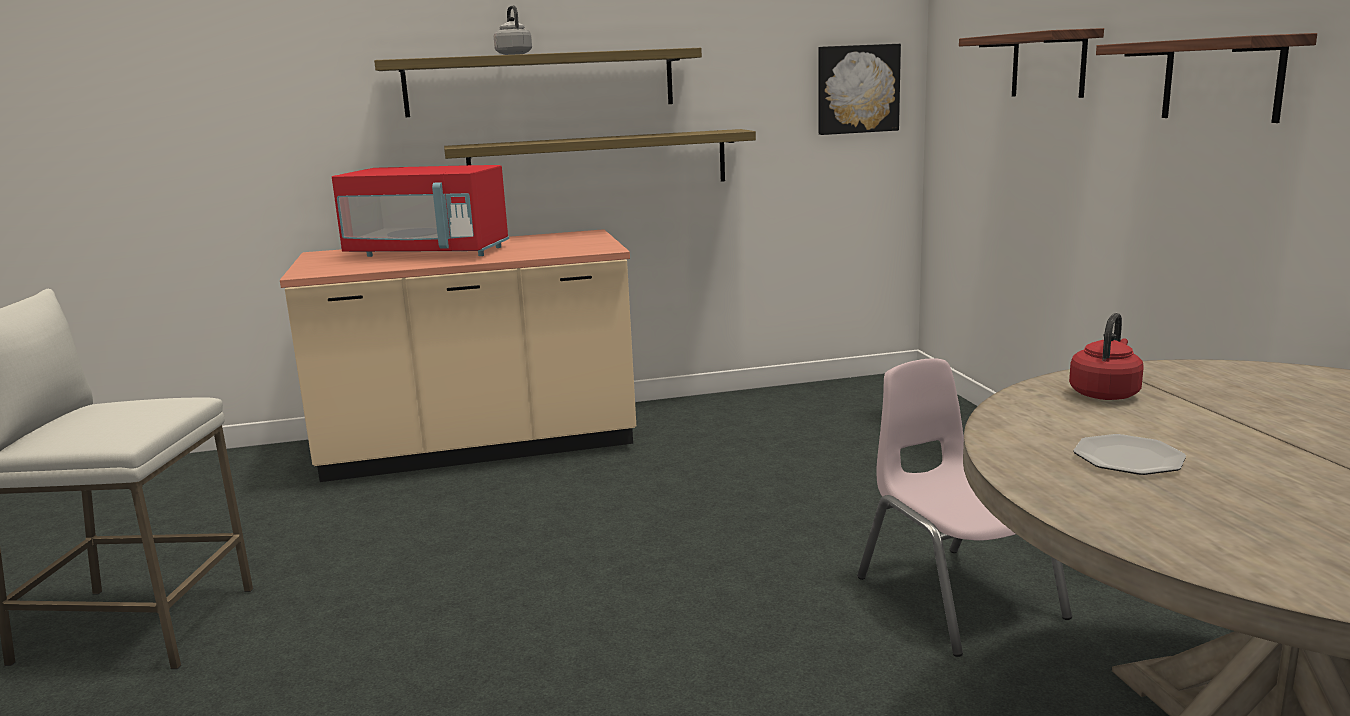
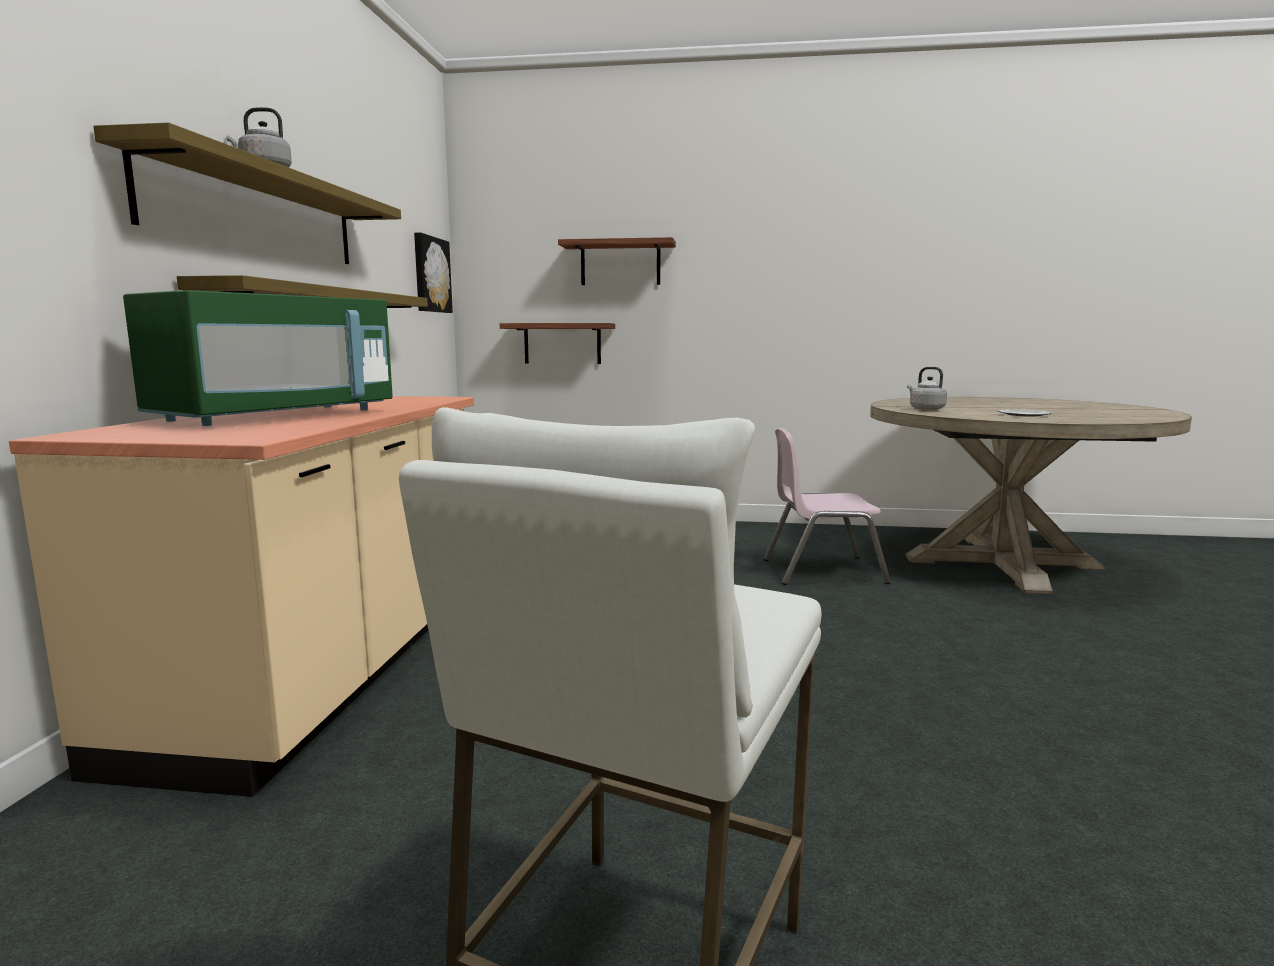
camera: 70 degrees left, 5 degrees down
(428, 253) = (276, 416): red microwave -> green microwave
(1105, 393) = (925, 409): red kettle -> grey kettle
(1221, 79) = (775, 272): shelf -> shelf (562, 343)

